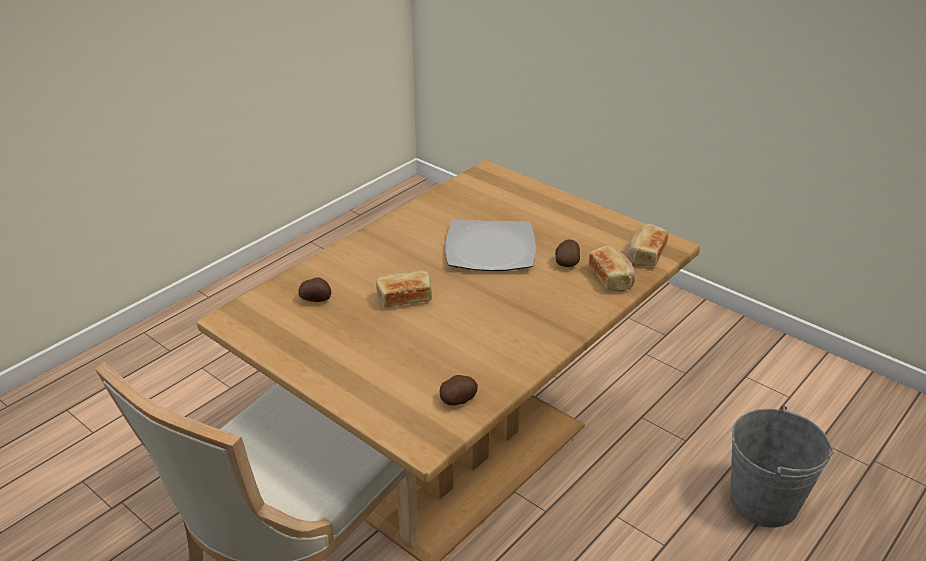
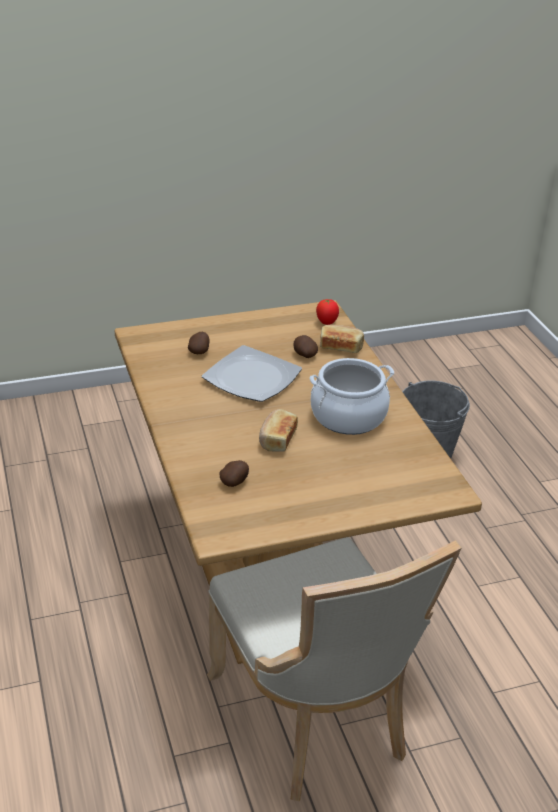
camera: 60 degrees left, 0 degrees up
(458, 400) = (420, 460): potato -> potato (199, 351)
(489, 326) = (348, 416): none -> cooking pot
(645, 255) = (327, 323): bread -> tomato

